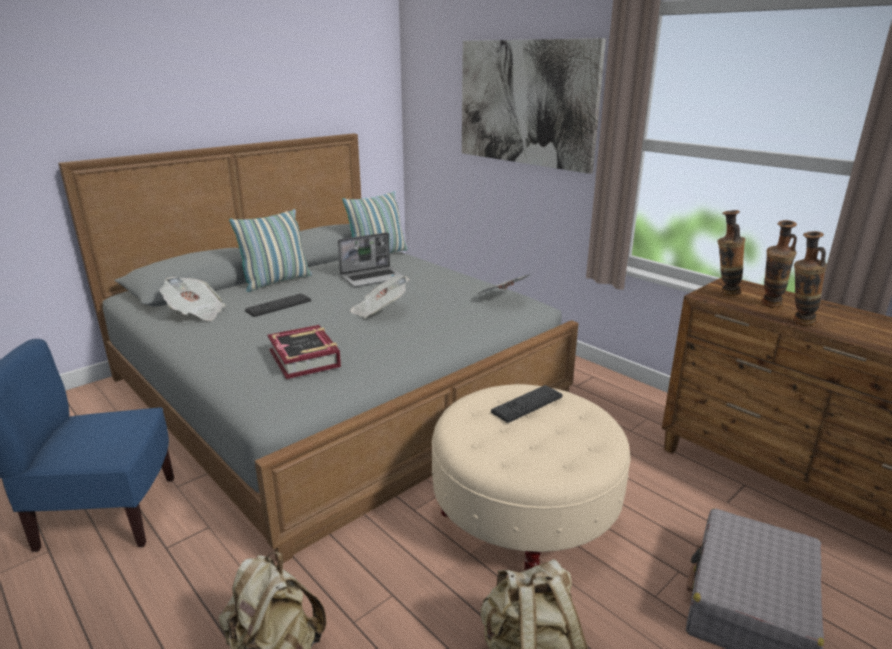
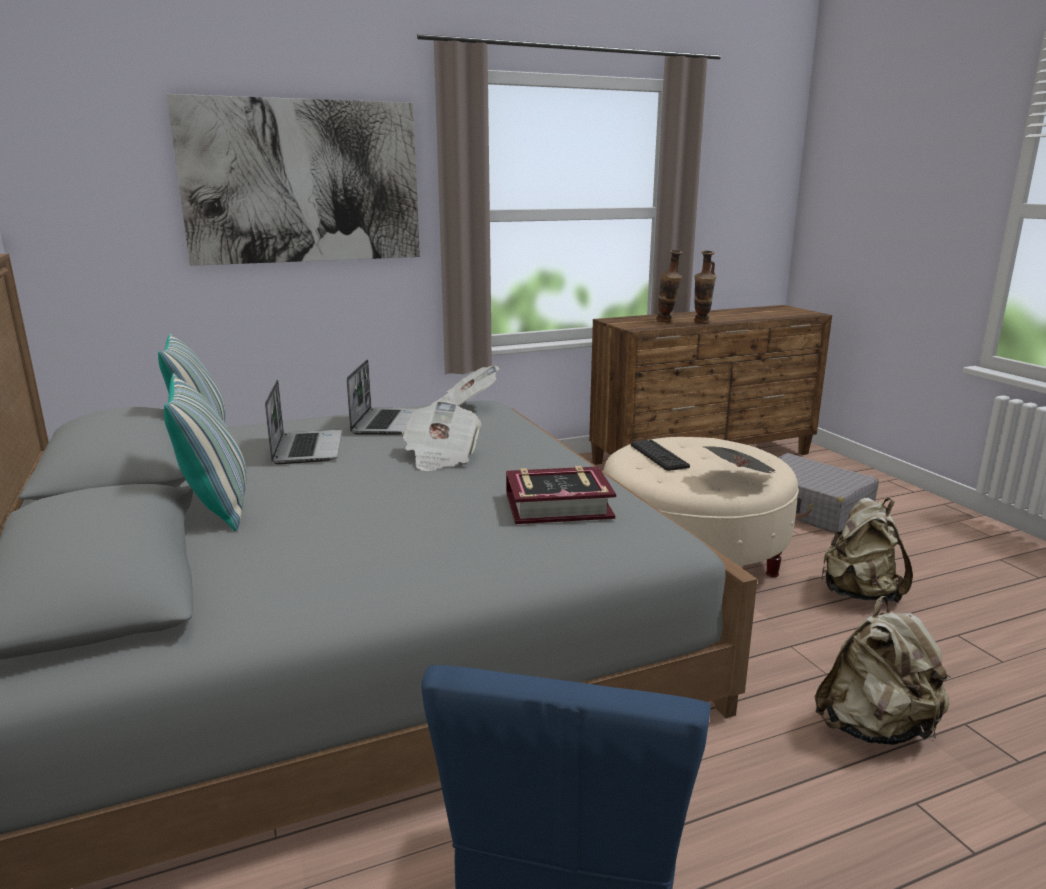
camera: 70 degrees left, 5 degrees down
(196, 313) = (288, 576): newspaper -> newspaper (740, 479)
(279, 306) = (342, 510): keyboard -> none
(438, 285) = (386, 423): none -> laptop
(723, 293) = (633, 324): vase -> none

